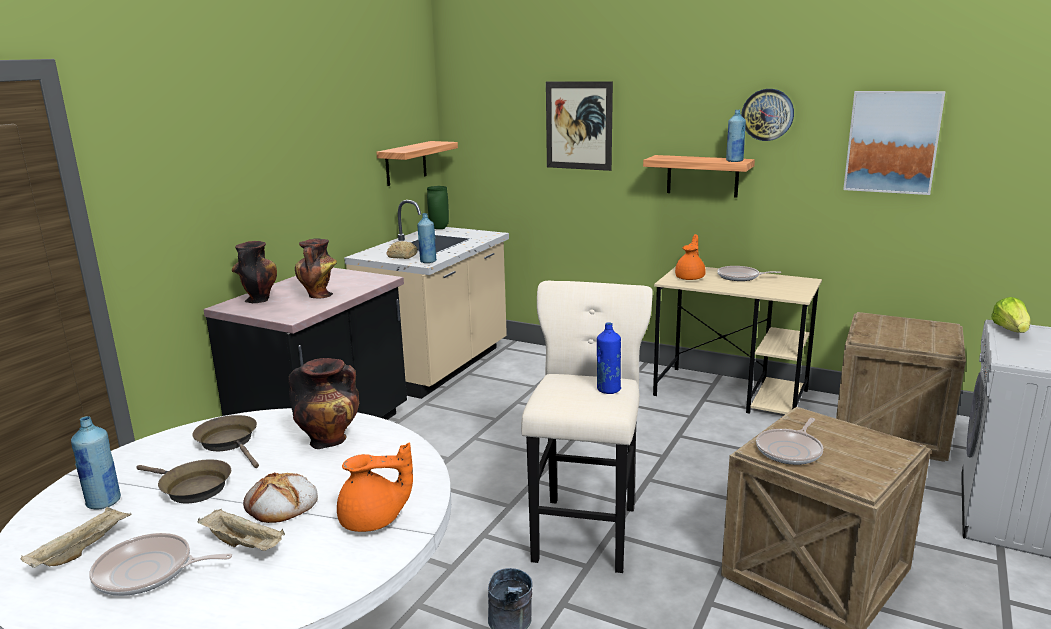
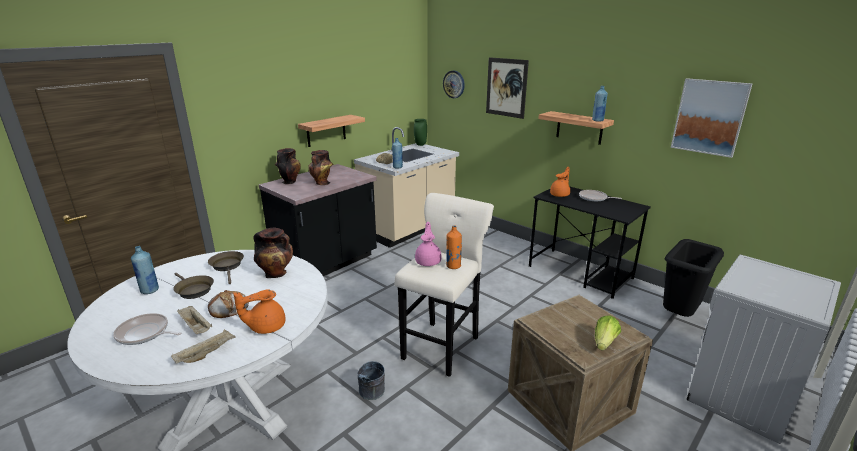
camera: 15 degrees right, 5 degrees up
(82, 550) = (124, 315): beige tray -> beige tray (206, 354)
(373, 521) = (266, 327): orange teapot -> orange teapot turned 150 degrees clockwise
(406, 163) = (401, 104): shelf -> shelf (326, 130)
(565, 389) = (428, 261): none -> pink teapot
(608, 390) = (453, 266): blue bottle -> orange bottle
(731, 393) = (580, 272): beige desk -> black desk
(767, 114) = (625, 90): wall clock -> wall clock (454, 84)
(790, 450) = (553, 324): frying pan -> none
(892, 431) = (679, 316): crate -> black trash can
(1010, 330) = (751, 265): lettuce -> lettuce (604, 342)

